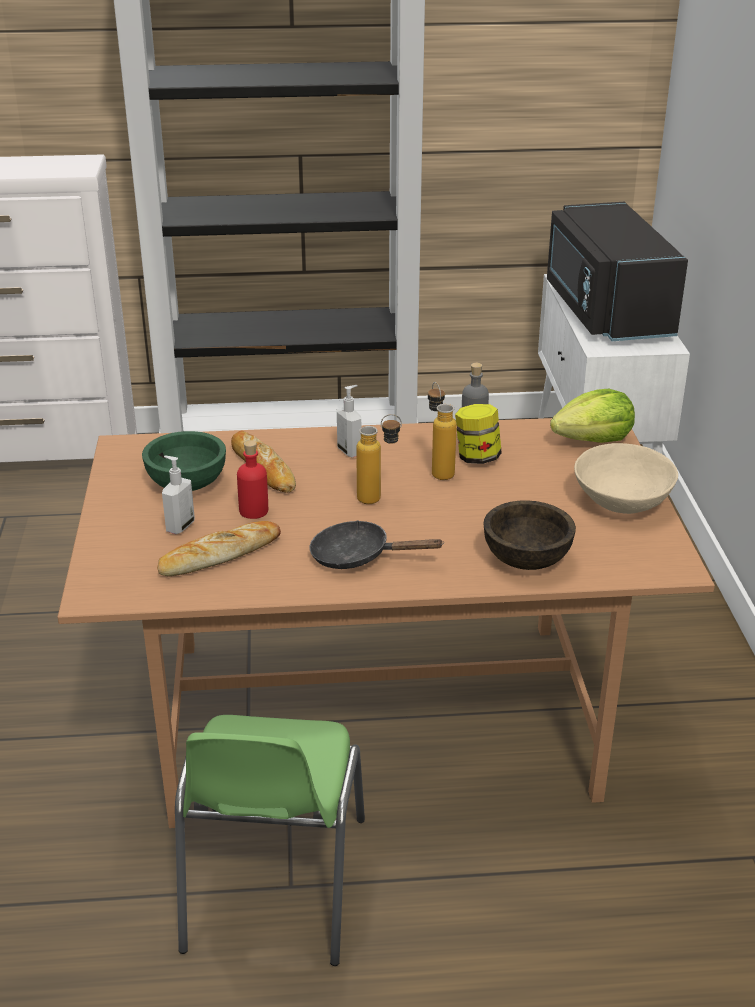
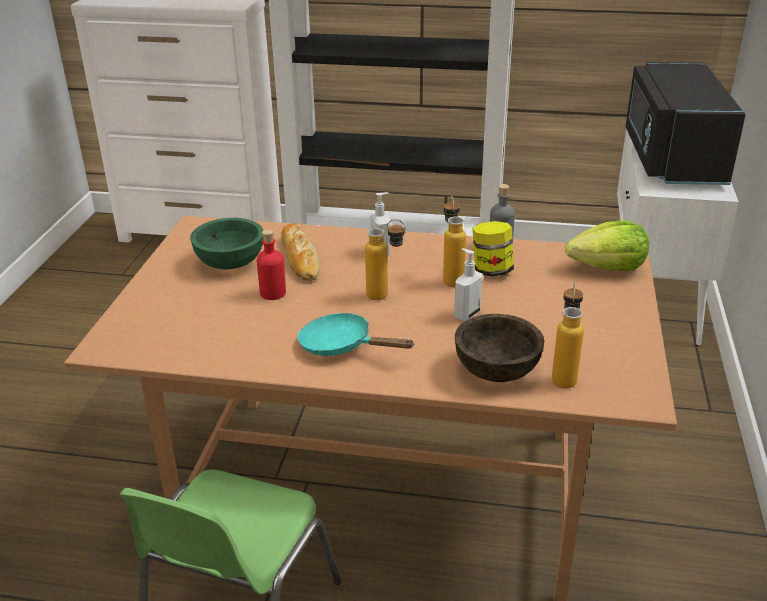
camera: 15 degrees right, 0 degrees up
(179, 526) = (204, 298): soap dispenser -> soap dispenser (466, 314)
(219, 555) = (224, 328): bread -> none
(358, 556) = (342, 346): black frying pan -> turquoise frying pan
(593, 554) = (564, 375): none -> bottle
(621, 500) = (612, 327): beige bowl -> none

